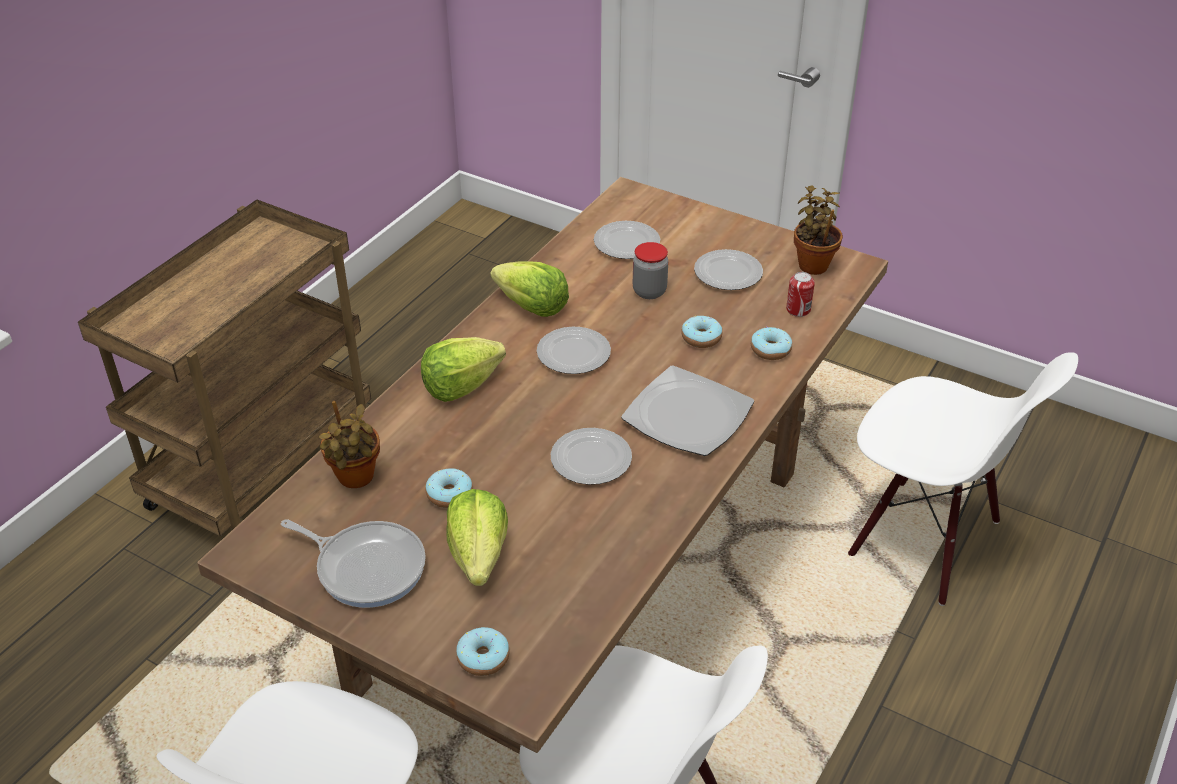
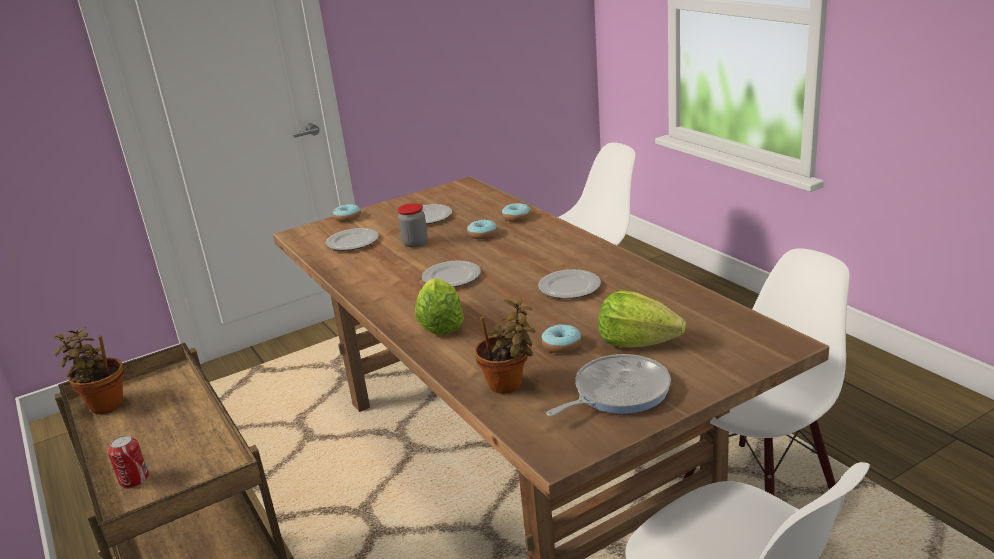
camera: 60 degrees left, 15 degrees down
(483, 658) = (743, 354): donut -> donut (347, 218)
(531, 307) = (380, 285): lettuce -> none
(689, 415) = (554, 250): plate -> none
(798, 309) = (487, 204): can -> can (134, 479)
(813, 264) = (449, 194): potted plant -> potted plant (105, 404)

